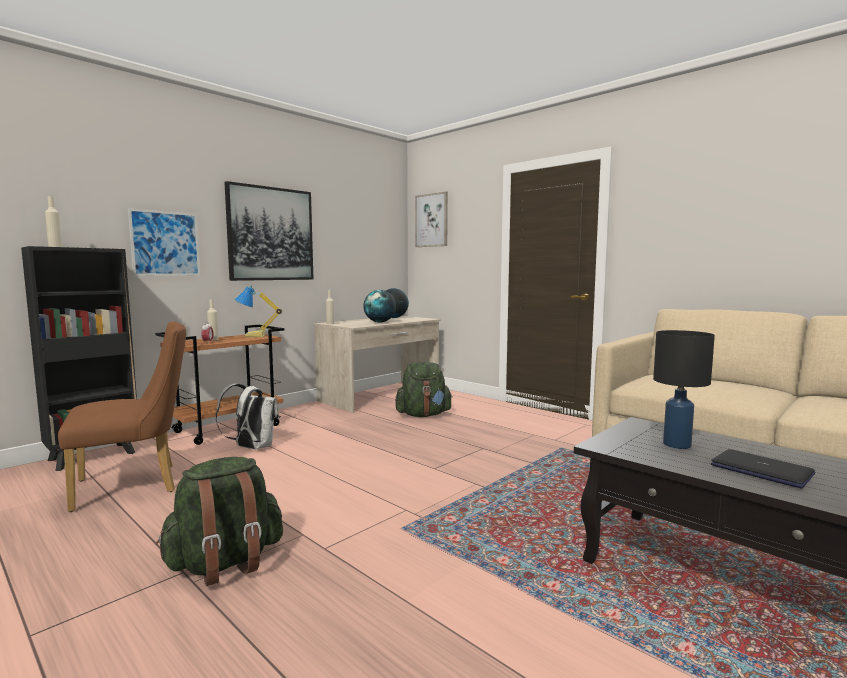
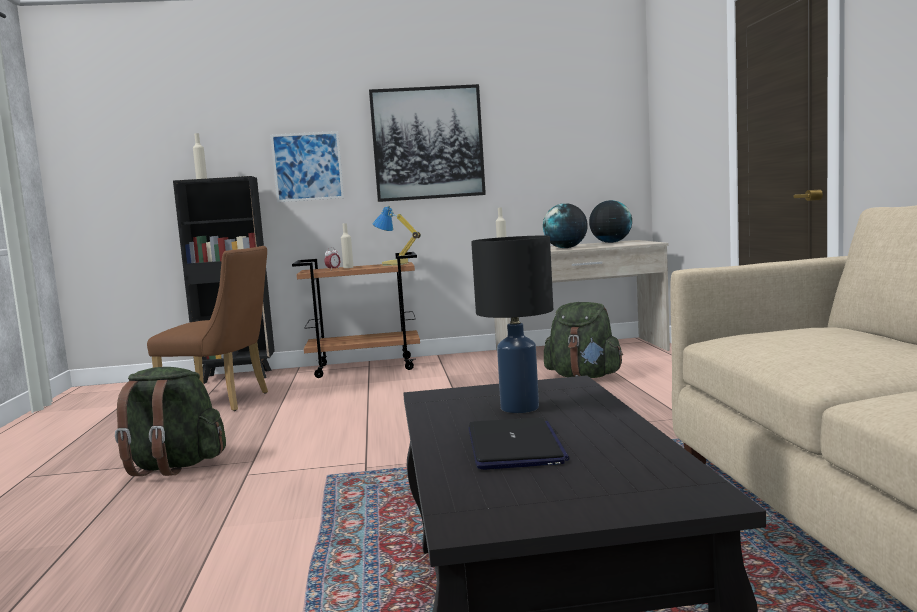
camera: 40 degrees right, 0 degrees up
(251, 448) = (351, 386): white backpack -> none
(432, 220) = (666, 94): picture -> none

